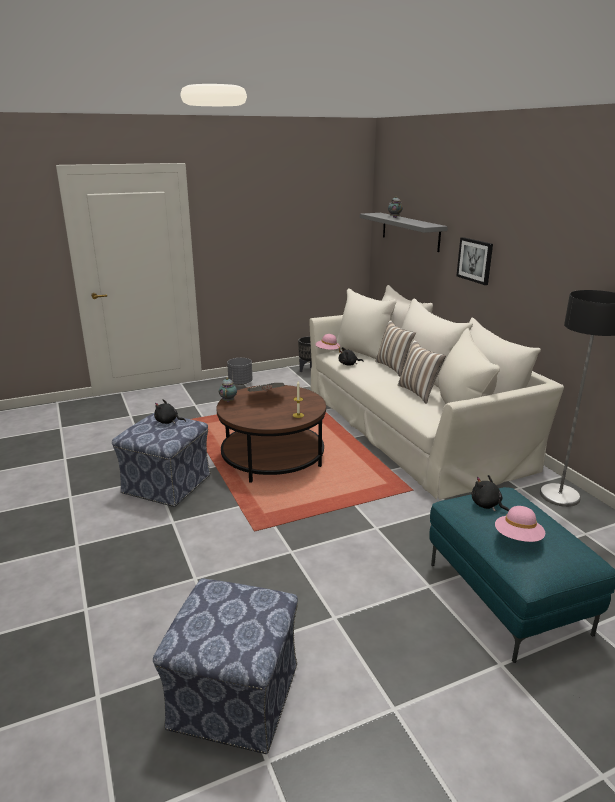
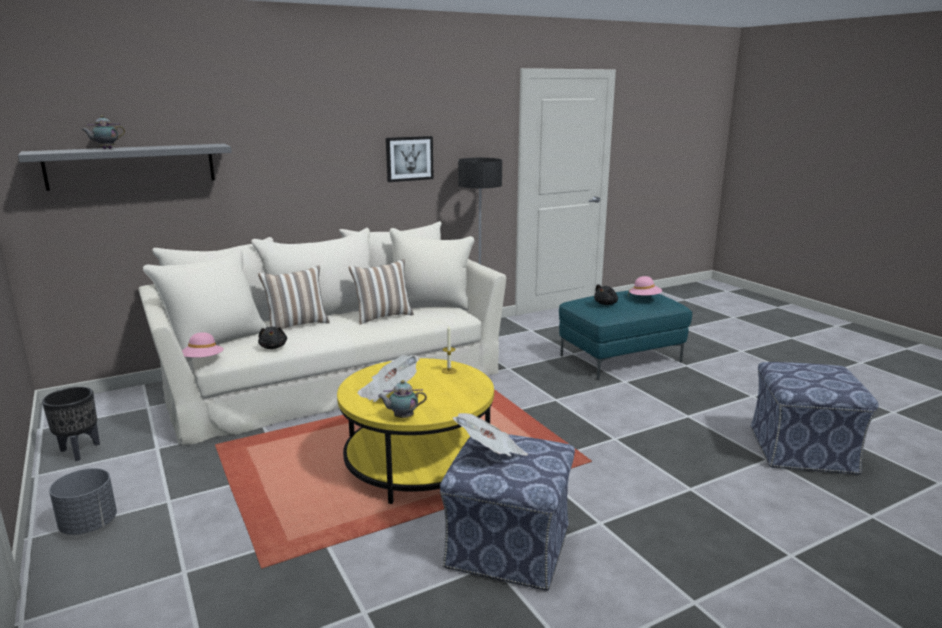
camera: 95 degrees left, 5 degrees down
(168, 422) = (490, 452): black plush toy -> newspaper
(273, 458) = (418, 463): brown coffee table -> yellow coffee table
(475, 260) = (289, 173): picture -> picture (409, 158)

